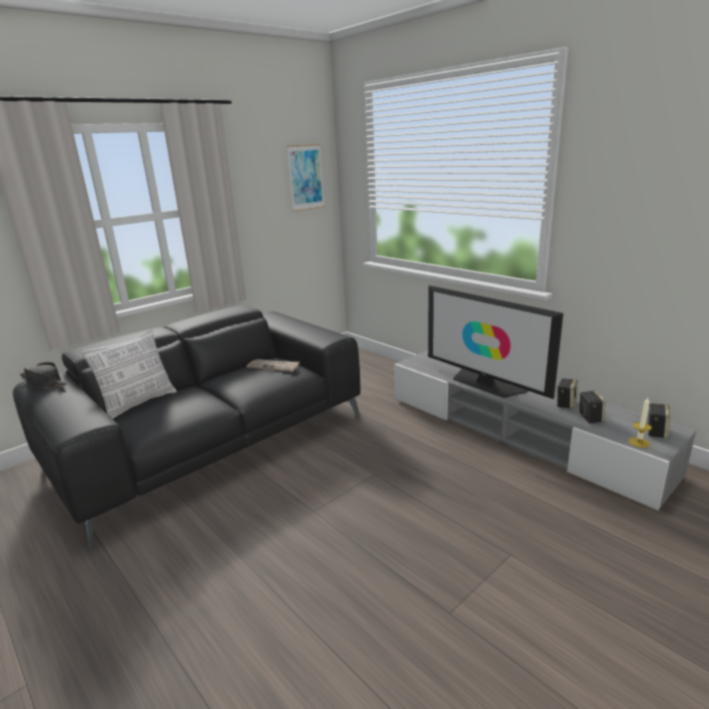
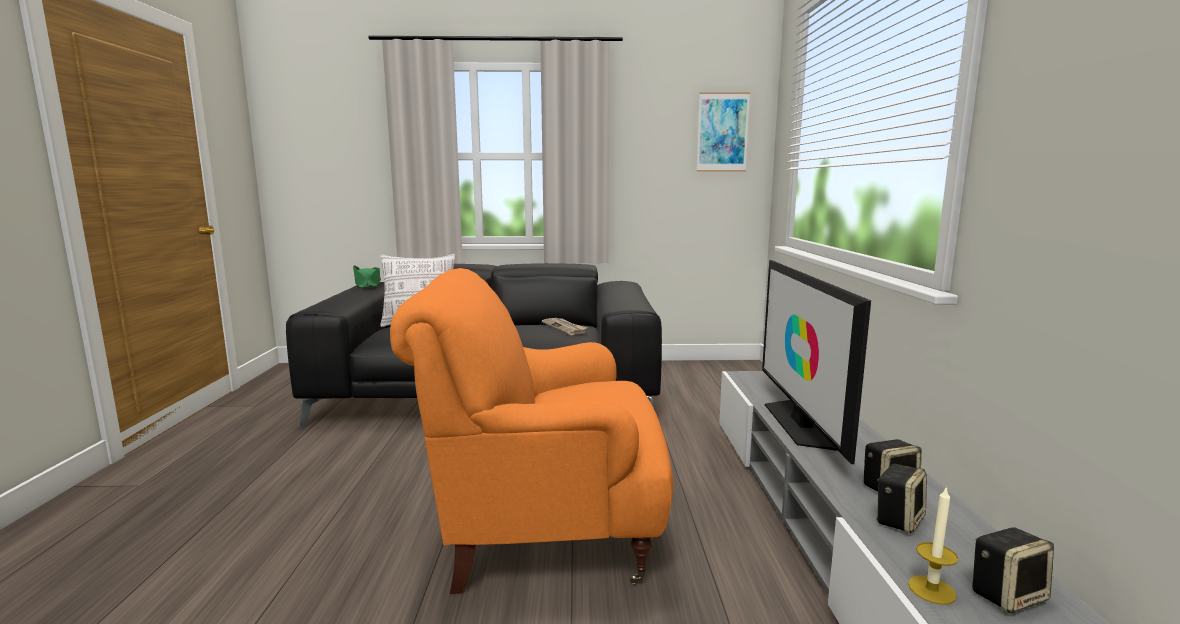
camera: 40 degrees right, 10 degrees down
(44, 383) = (367, 284): black hat -> green hat
(409, 512) = (543, 531): none -> orange armchair

